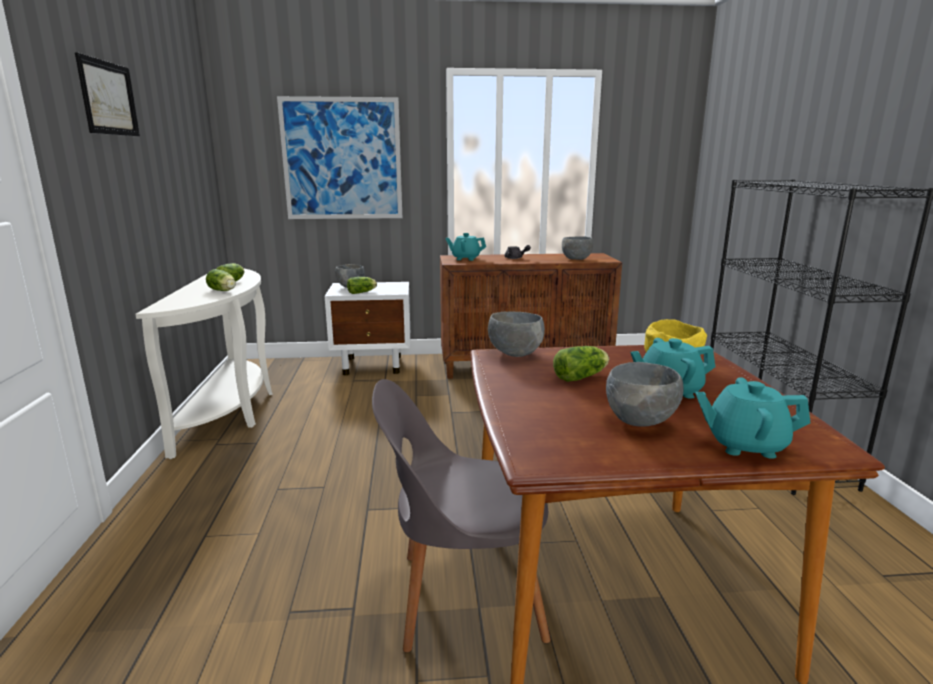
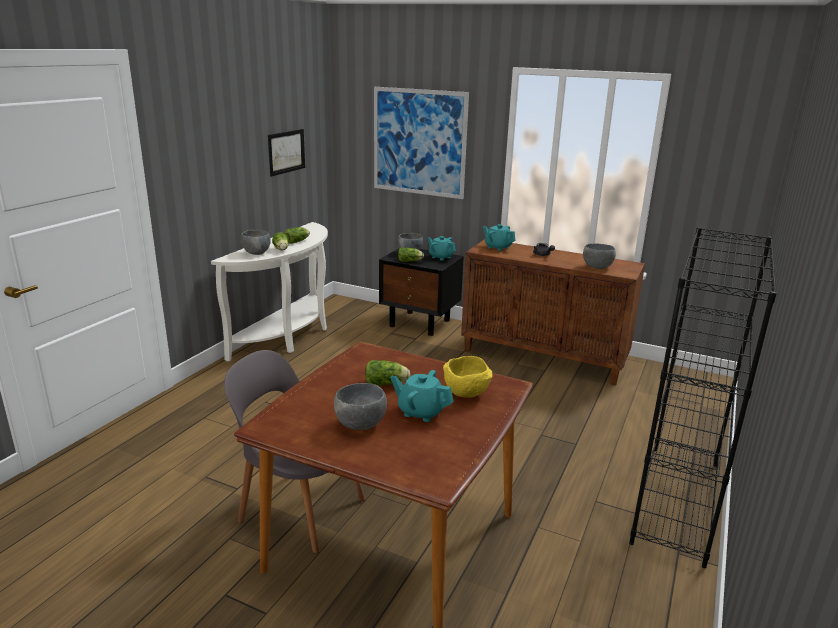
camera: 30 degrees right, 5 degrees up
(108, 98) = (212, 114): picture -> picture (286, 152)
(374, 365) = (420, 323): white nightstand -> black nightstand
(515, 354) = (378, 353): grey bowl -> grey bowl (256, 253)
(745, 445) = (389, 461): turquoise teapot -> turquoise teapot (440, 257)

